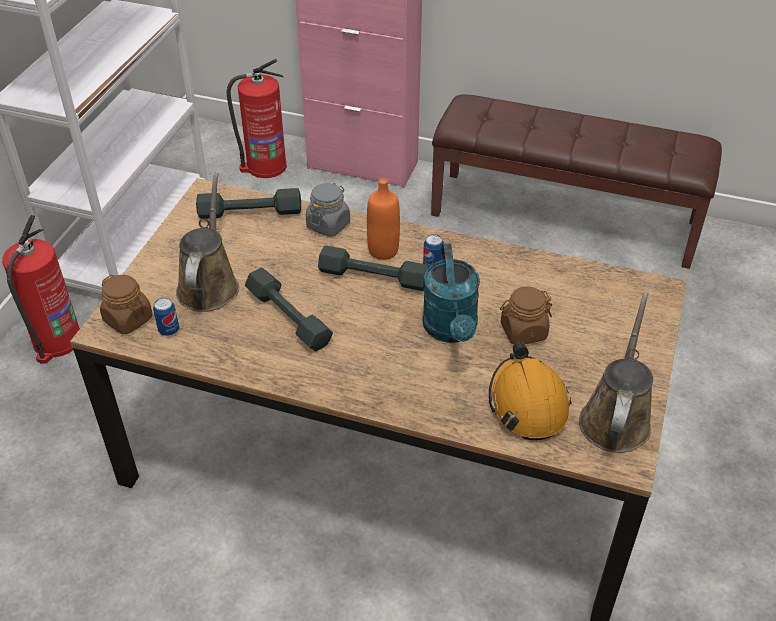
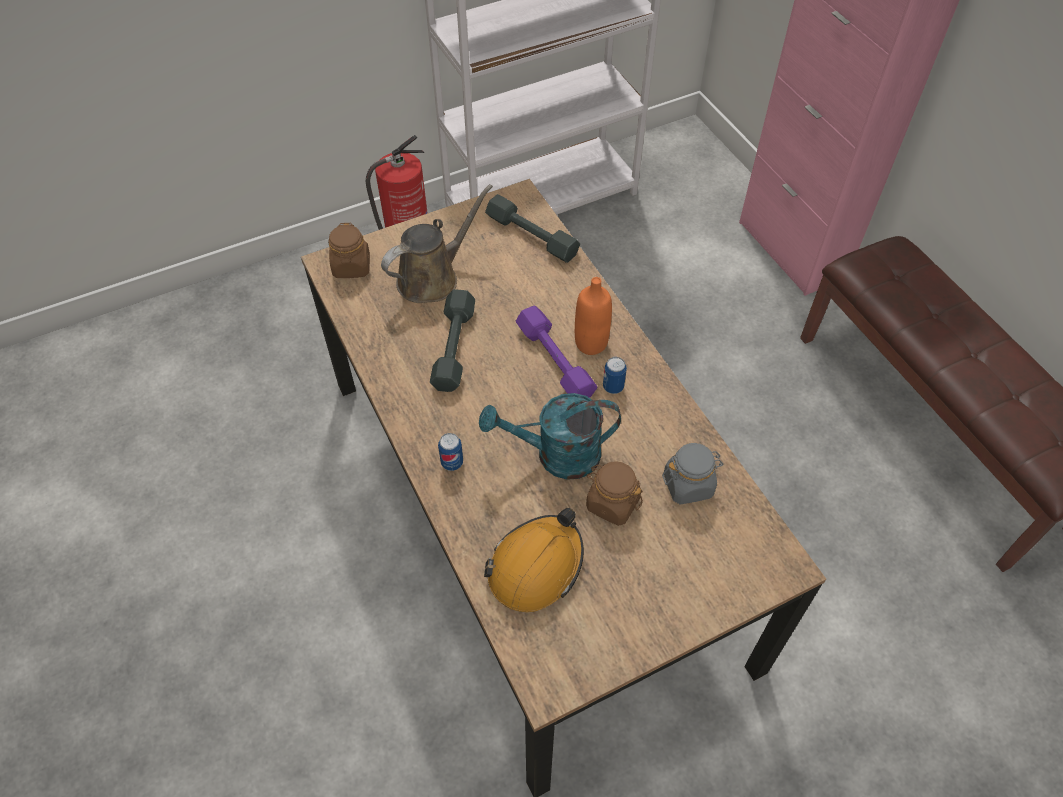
camera: 45 degrees right, 10 degrees up
(169, 330) = (366, 295): can -> can (452, 462)
(265, 166) = (705, 198): fire extinguisher -> none
(328, 225) = (576, 289): grey jar -> grey jar (688, 485)
(373, 276) = (555, 360): grey dumbbell -> purple dumbbell
(451, 331) = (556, 455): turquoise watering can -> turquoise watering can turned 45 degrees clockwise
(616, 418) = (588, 643): brown watering can -> none

